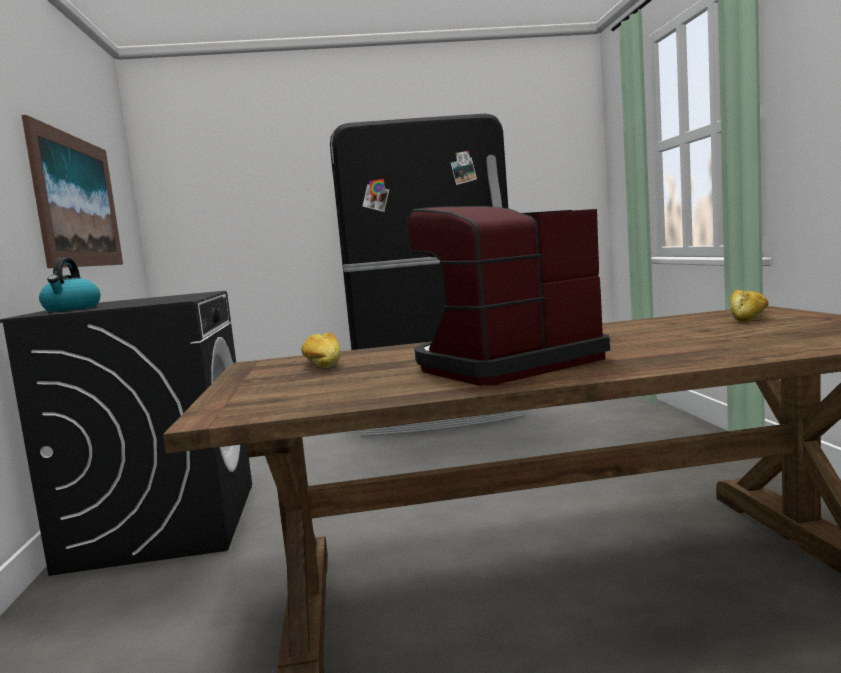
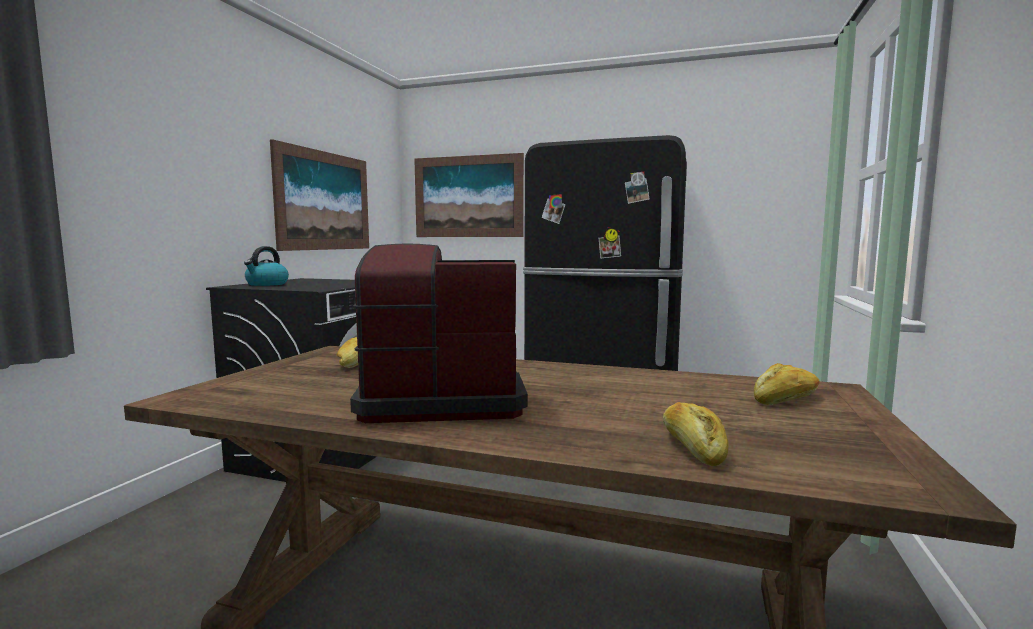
camera: 25 degrees right, 0 degrees up
(232, 193) = (468, 197): none -> picture
(771, 345) = (693, 447): none -> bread

